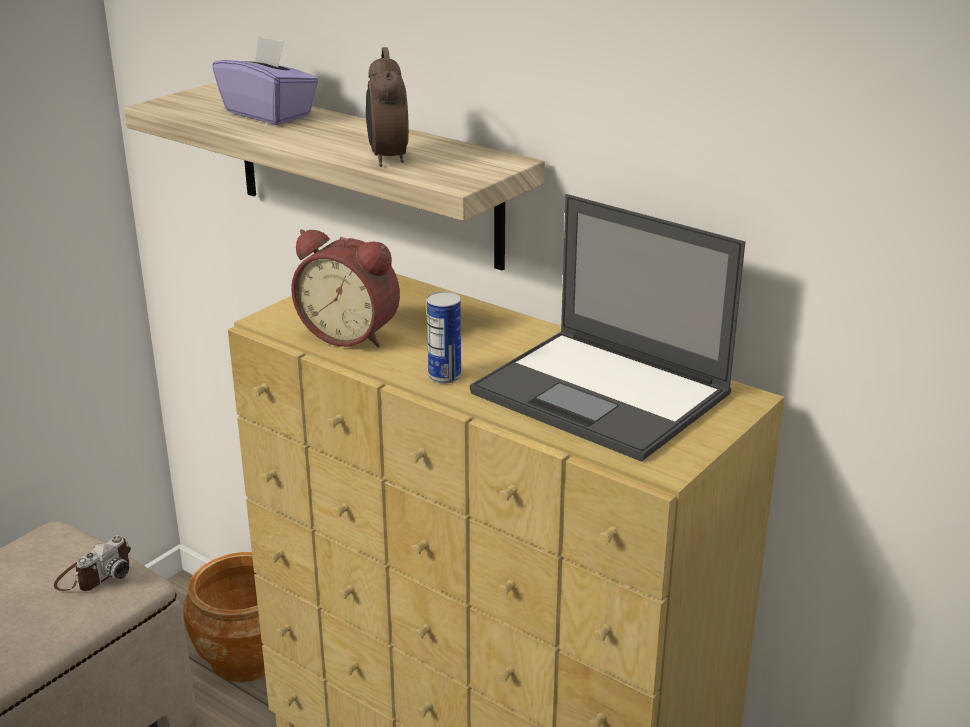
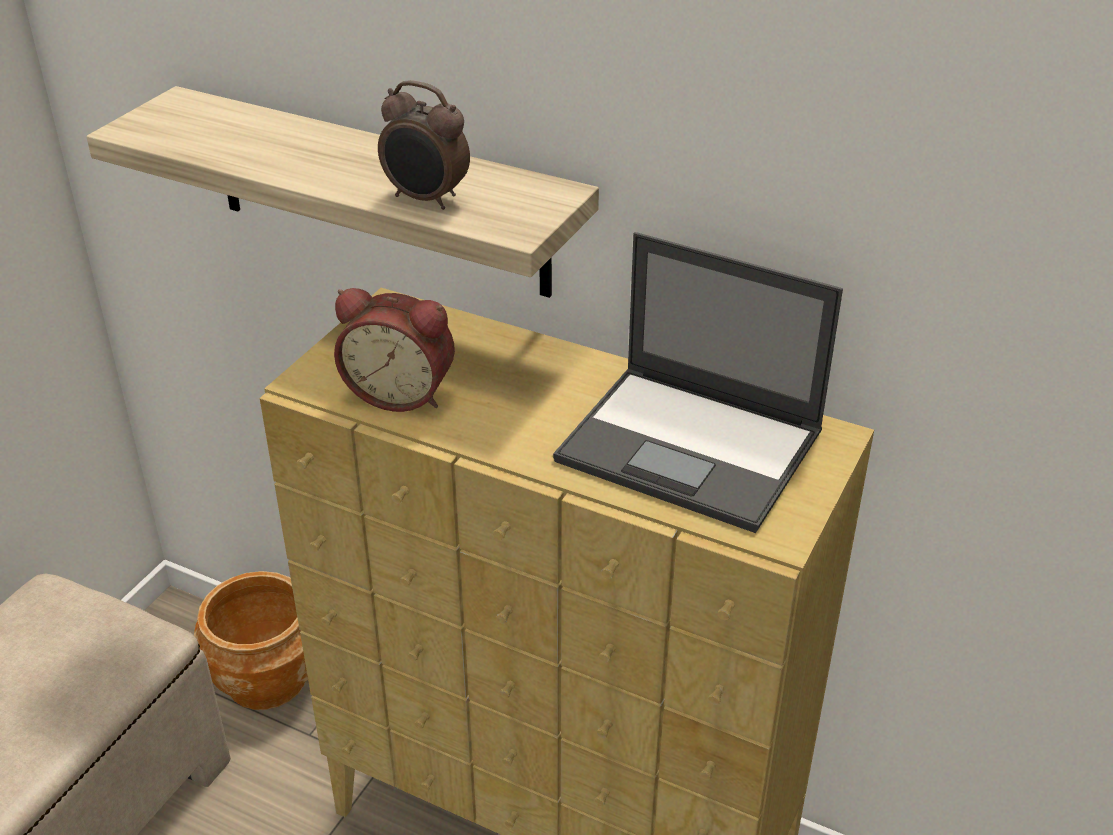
camera: 10 degrees left, 10 degrees up
(94, 574) = (106, 637): camera -> none
(269, 114) = (264, 135): purple tissue box -> none
(387, 159) = (426, 199): alarm clock -> alarm clock turned 45 degrees counterclockwise
(444, 376) = (520, 441): can -> none

